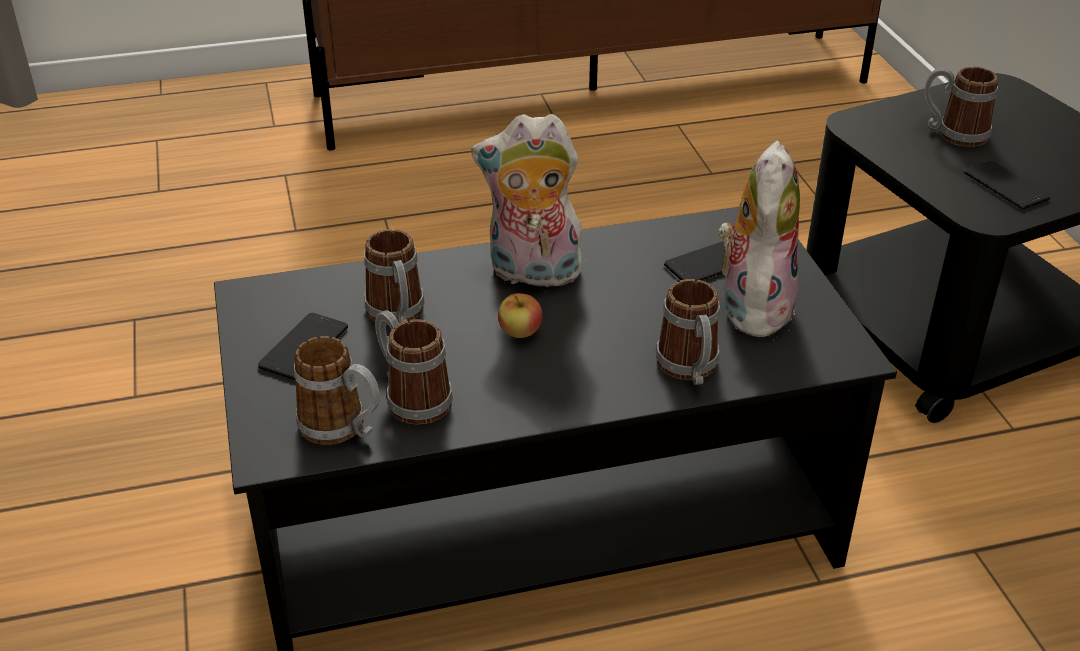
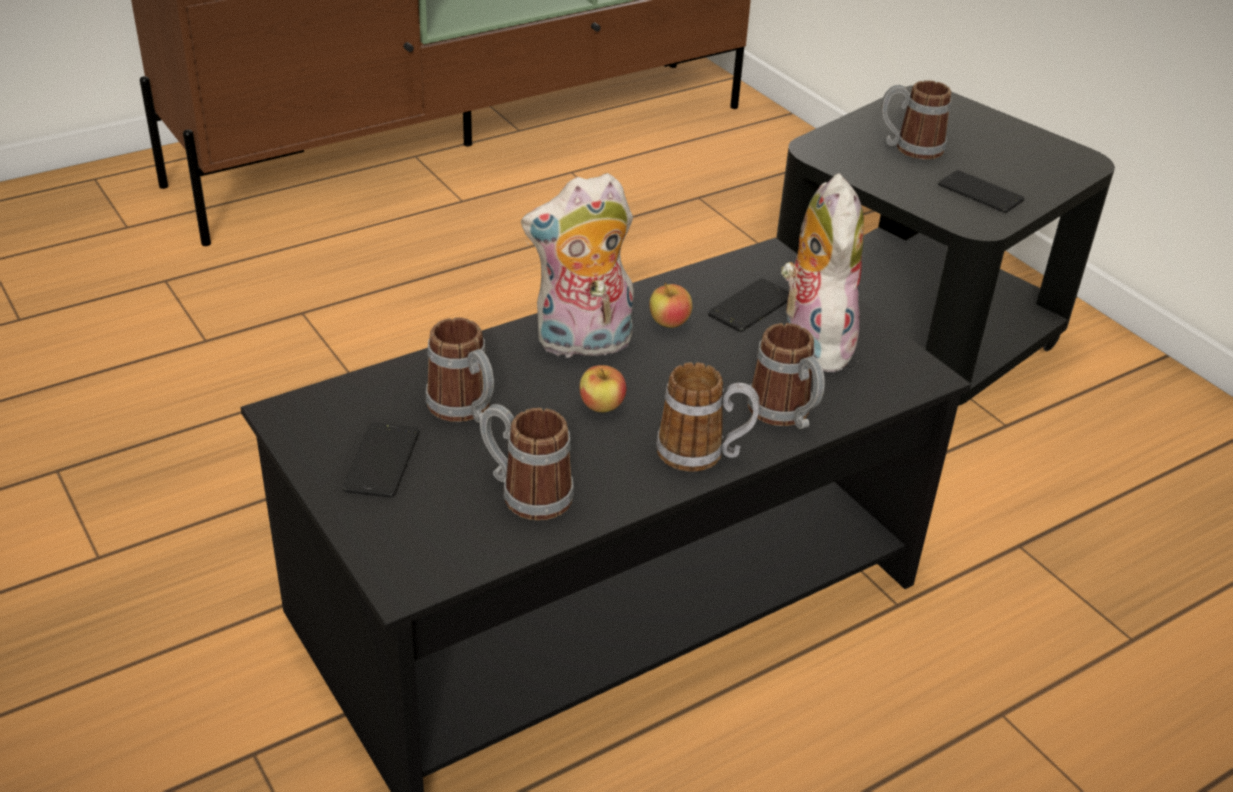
camera: 20 degrees left, 0 degrees up
(342, 429) = (471, 539): mug -> mug (703, 454)
(623, 267) = (669, 323): none -> apple

